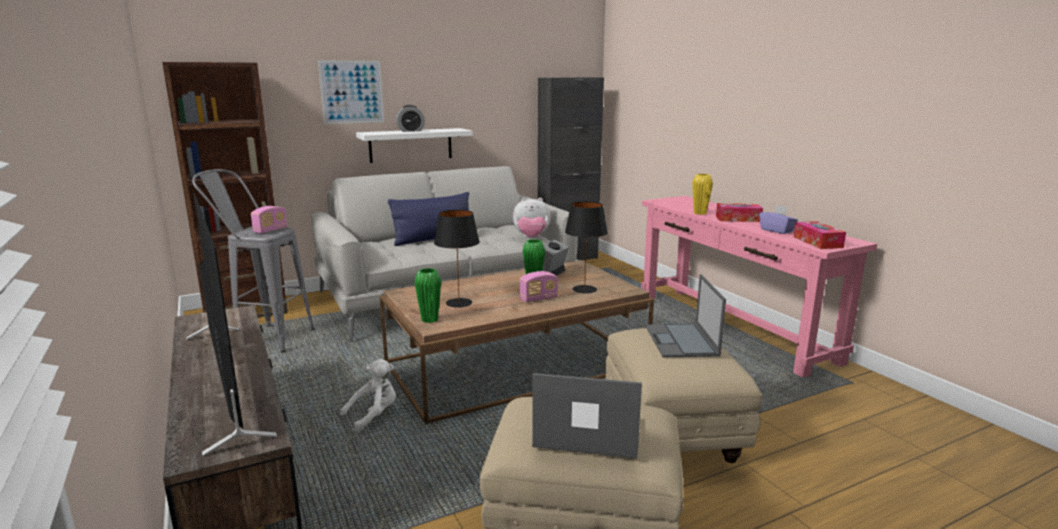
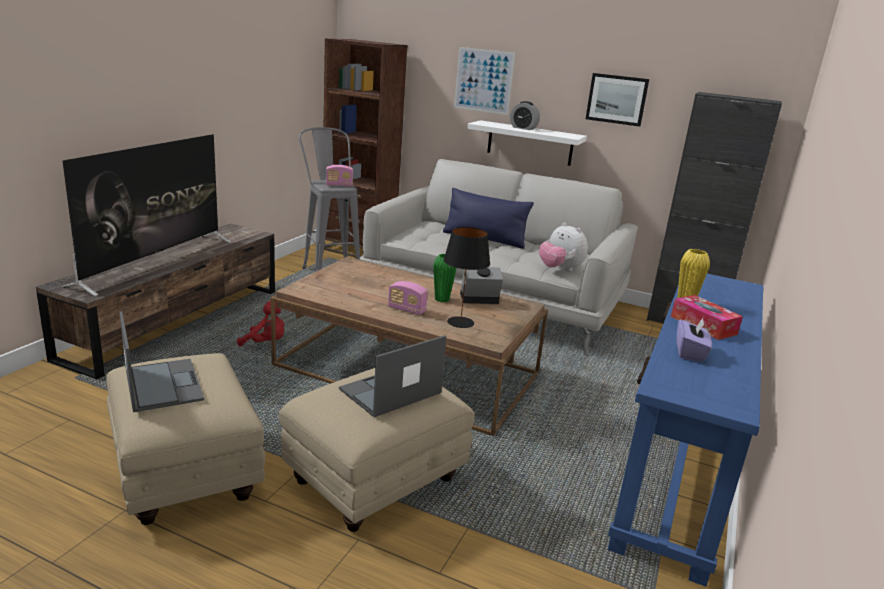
camera: 50 degrees right, 5 degrees up
(374, 415) = (266, 343): white plush toy -> red plush toy
(429, 320) = (307, 285): green vase -> none
(459, 303) = (355, 285): black table lamp -> none
(478, 92) = (617, 99): none -> picture
(731, 327) = (677, 468): pink console table -> blue console table
(817, 242) = (679, 382): tissue box -> none

